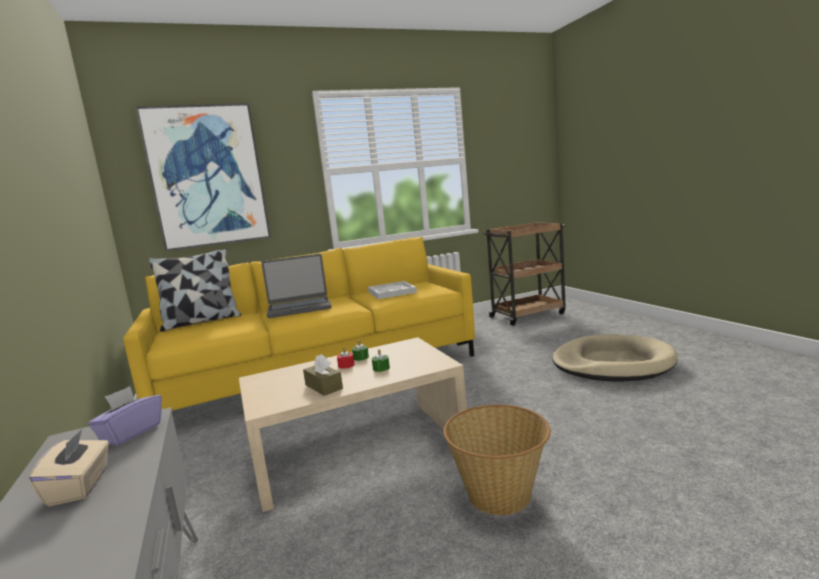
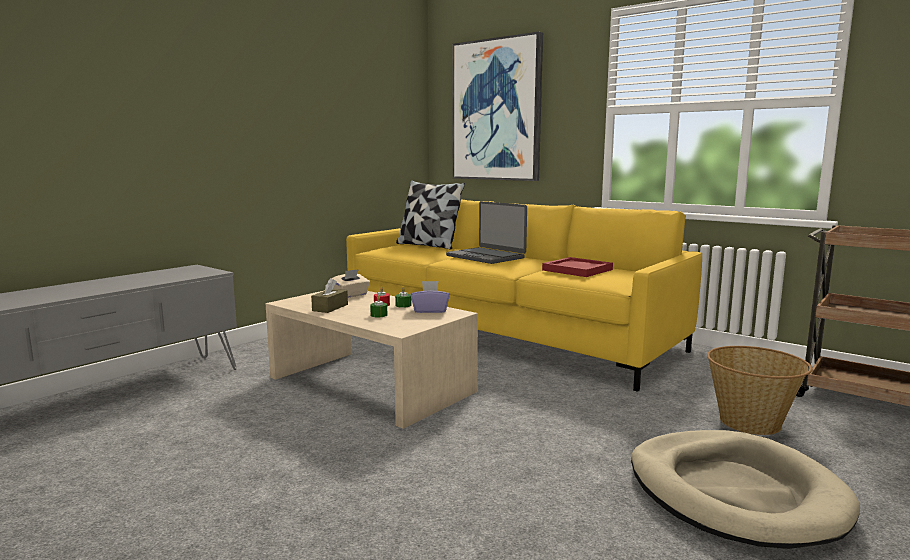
camera: 60 degrees right, 0 degrees up
(79, 486) = (133, 280): beige tissue box -> beige tissue box (351, 295)
(131, 433) = (195, 274): purple tissue box -> purple tissue box (430, 310)
(391, 292) = (576, 270): white tray -> red tray
(500, 494) = (319, 457): basket -> basket (751, 422)

